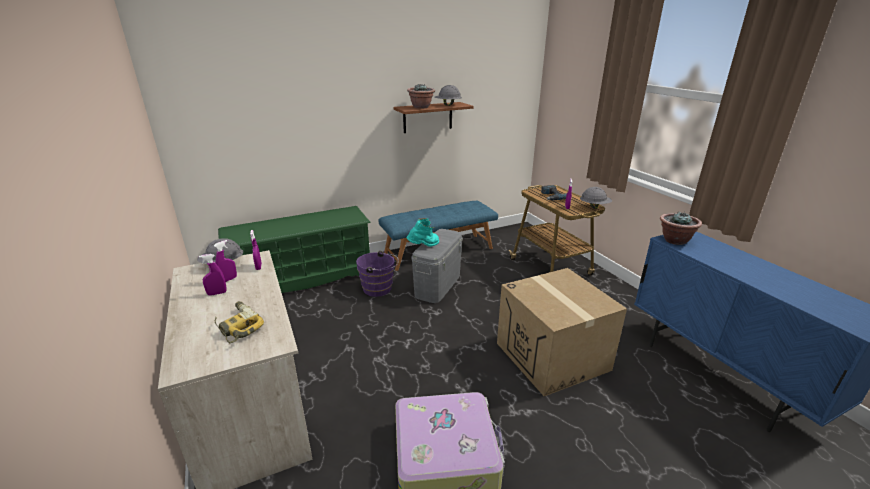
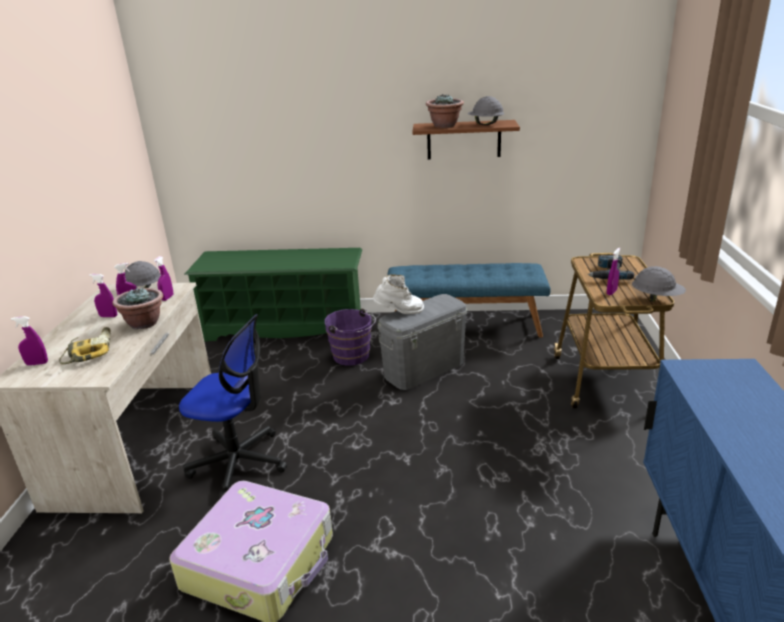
camera: 30 degrees right, 0 degrees up
(192, 351) = (37, 363): none -> purple spray bottle
(361, 390) = (239, 463): none -> office chair
(424, 247) = (399, 313): turquoise boot -> white boot
(552, 356) = (489, 499): cardboard box -> none
(675, 240) = (697, 372): potted plant -> potted plant (144, 323)

